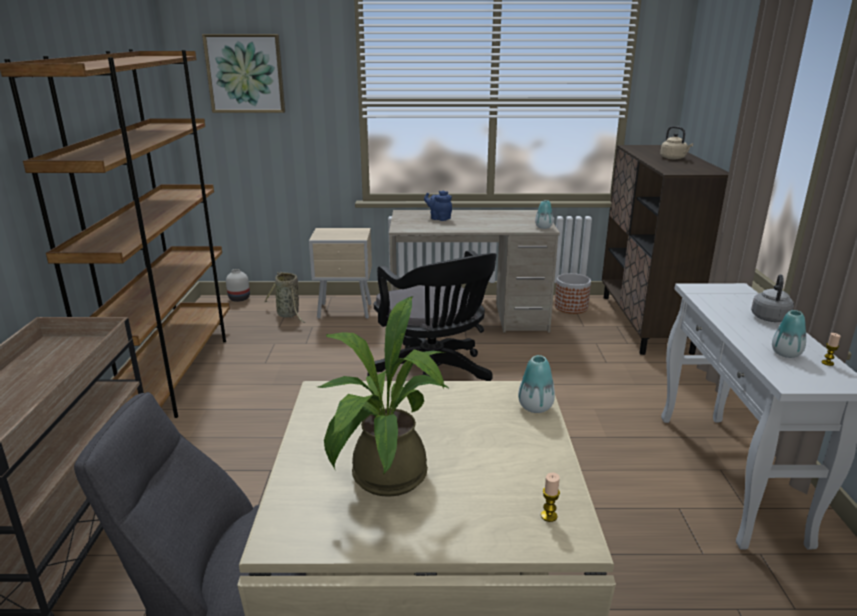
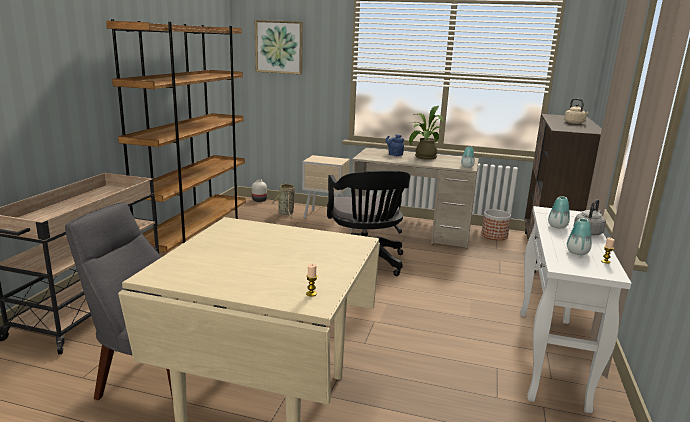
camera: 15 degrees right, 5 degrees down
(383, 480) = (228, 264): potted plant -> potted plant (423, 157)
(535, 407) = (355, 248): vase -> vase (557, 226)

